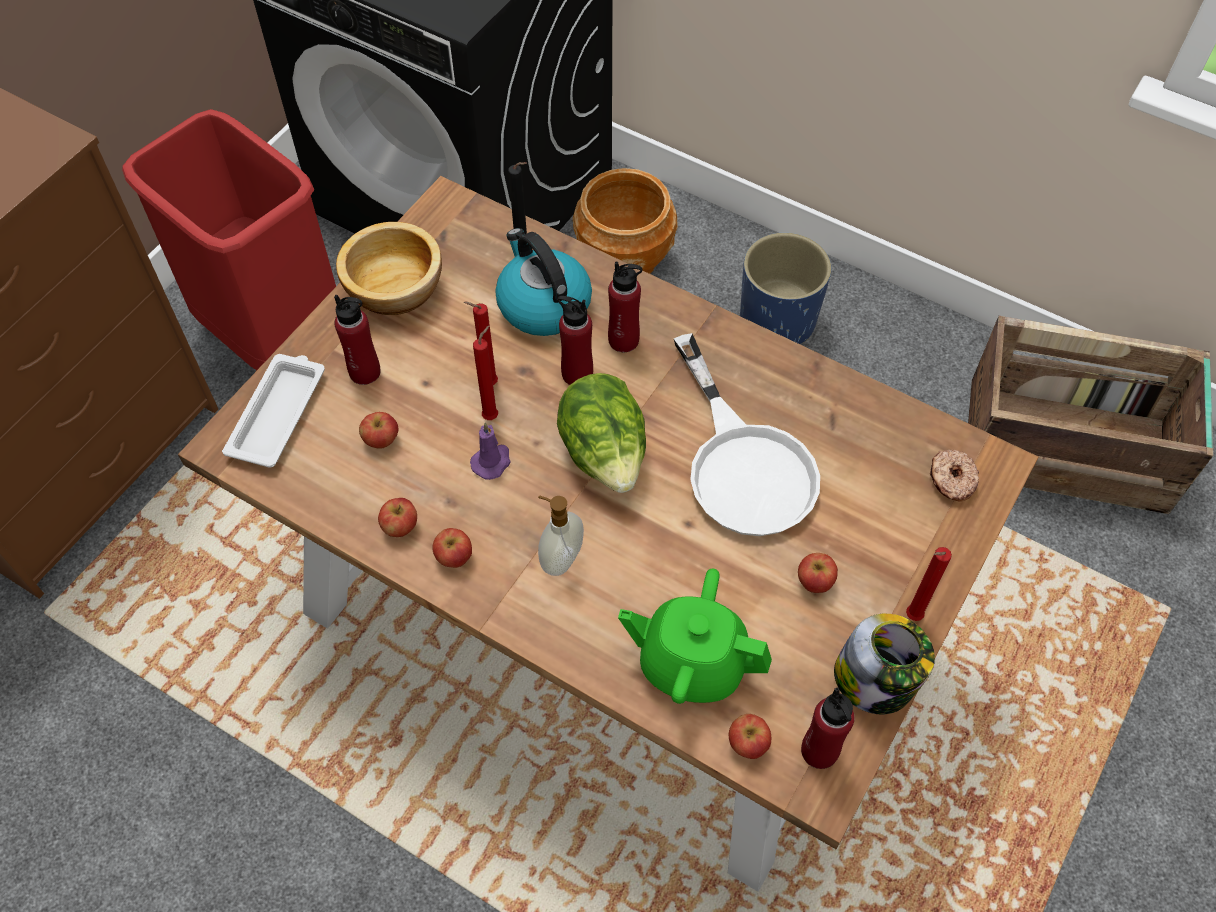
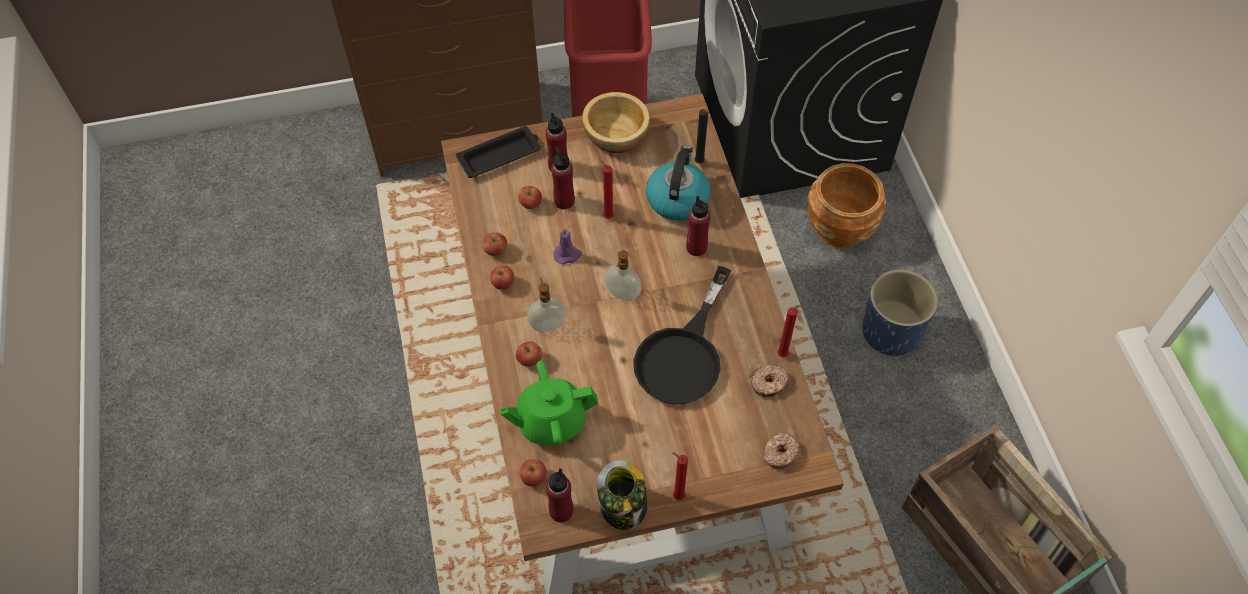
camera: 45 degrees right, 0 degrees up
(278, 413) = (500, 155): white tray -> black tray
(492, 415) = (592, 233): red candle -> red candle (784, 354)
(577, 373) = (654, 245): red bottle -> red bottle (564, 201)
(605, 454) = (622, 295): lettuce -> soap dispenser
(691, 662) = (551, 421): green teapot -> green teapot turned 75 degrees counterclockwise
(743, 463) = (683, 355): white frying pan -> black frying pan
(815, 581) = (650, 438): apple -> apple (530, 360)
(859, 419) = (769, 384): none -> donut

